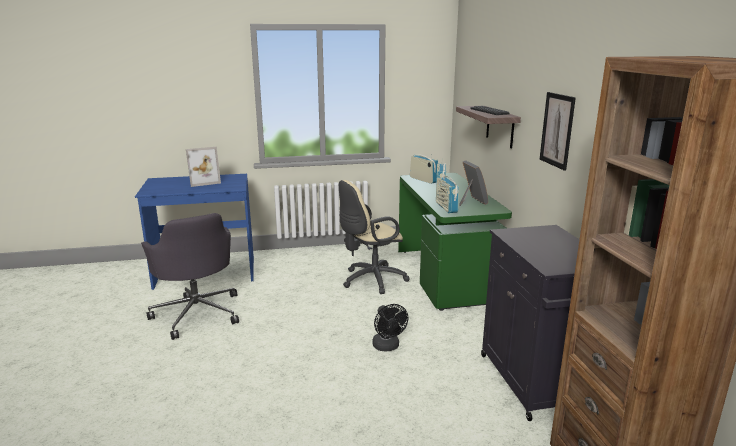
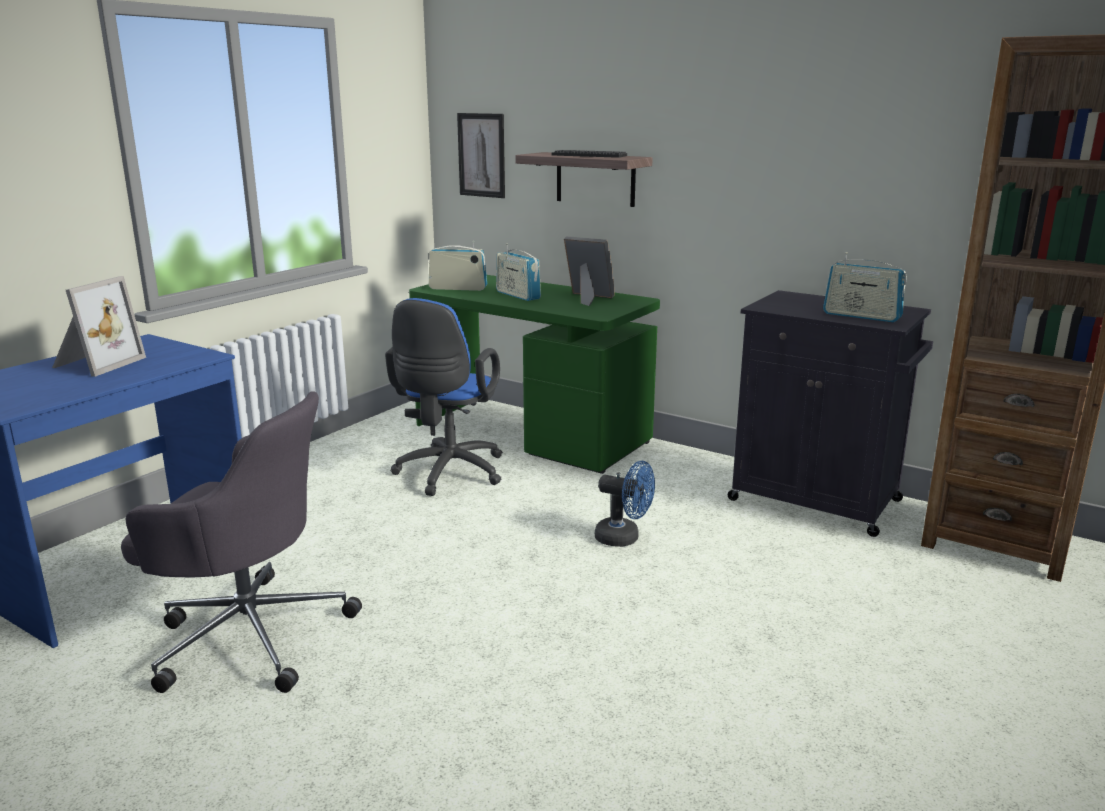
camera: 45 degrees left, 0 degrees up
(370, 280) = (448, 474): beige office chair -> blue office chair
(387, 347) = (624, 538): black fan -> blue fan
(446, 207) = (580, 310): radio -> radio (861, 316)
(557, 130) = (749, 163): picture -> picture (481, 155)

